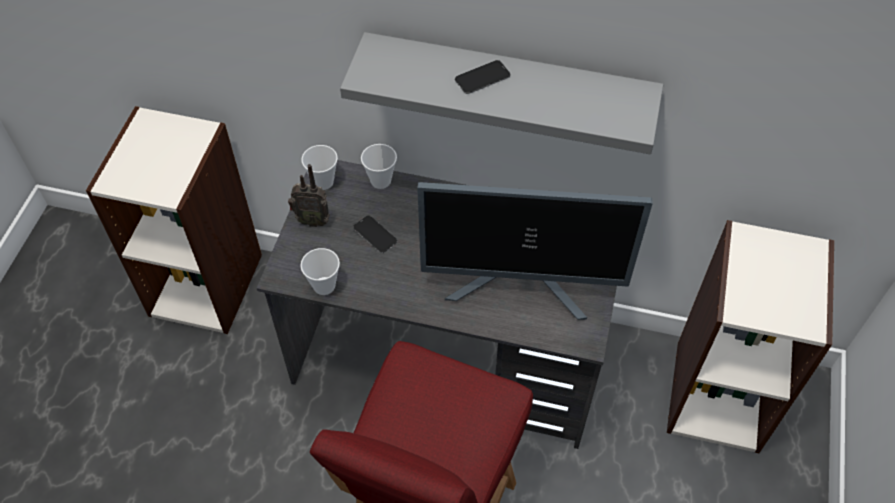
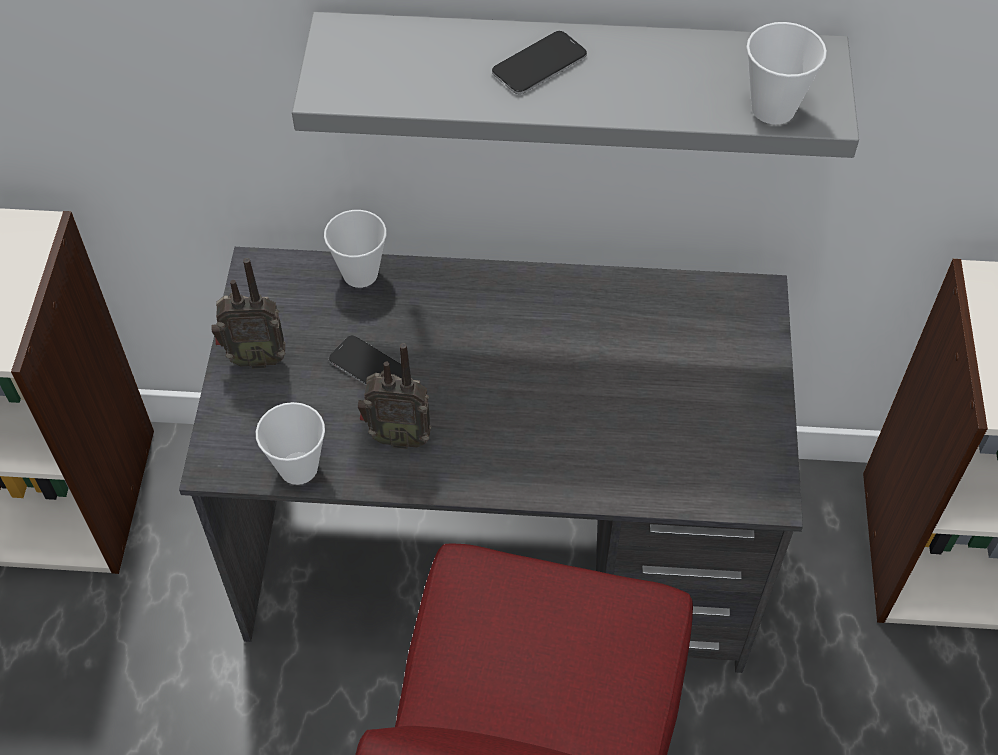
camera: 10 degrees left, 0 degrees up
(323, 182) = (261, 289): cup -> cup (773, 108)
(383, 276) = (398, 435): none -> radio
(522, 285) = (638, 417): monitor -> none

